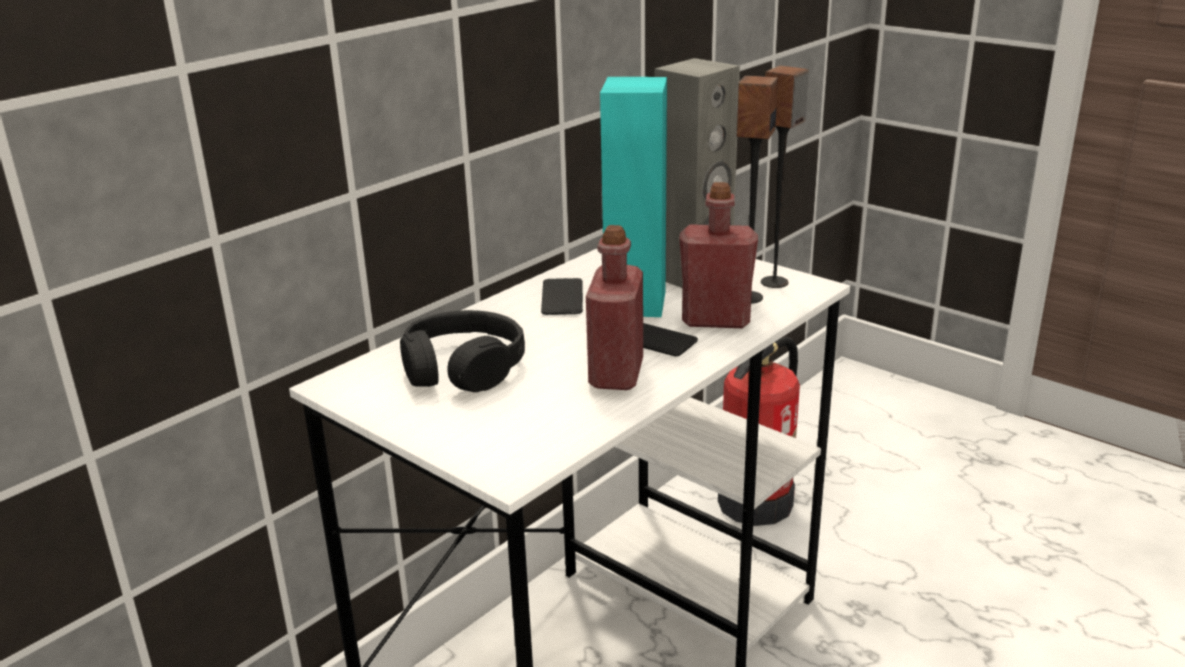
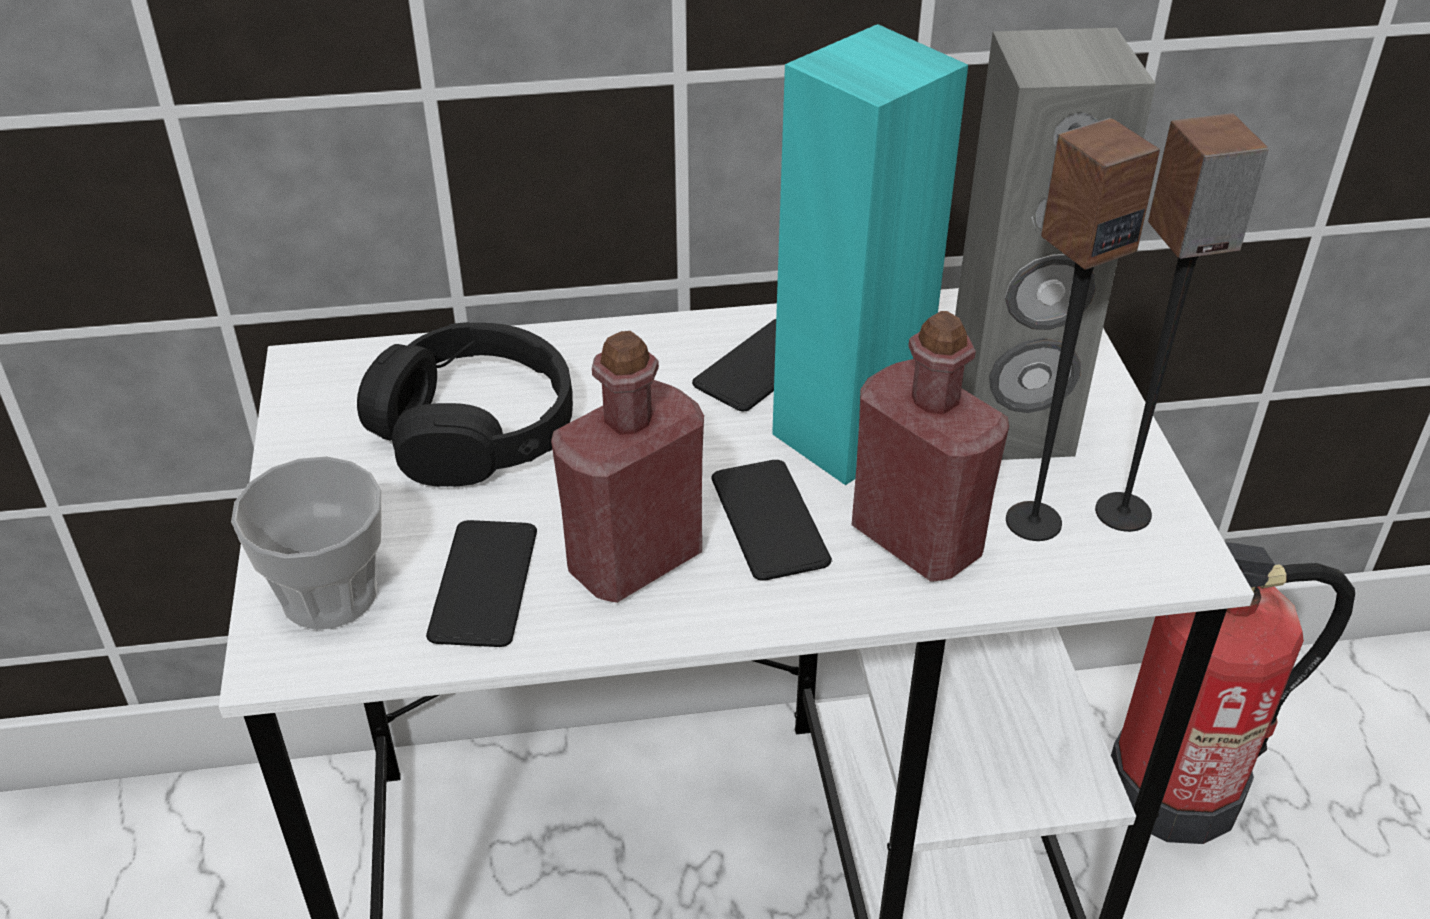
camera: 40 degrees right, 15 degrees up
(495, 447) = (329, 594): none -> cup
(563, 410) = (484, 584): none -> phone

